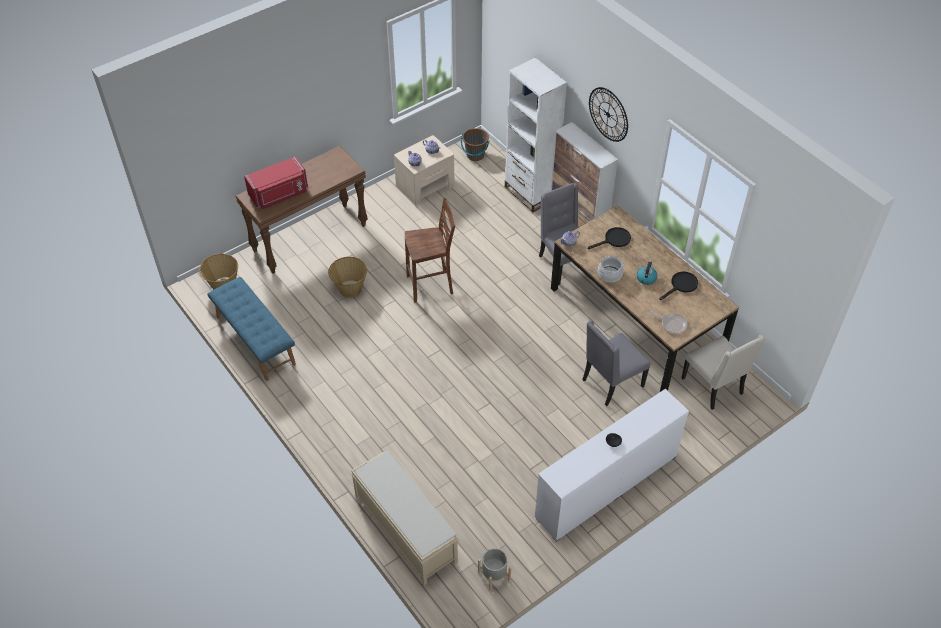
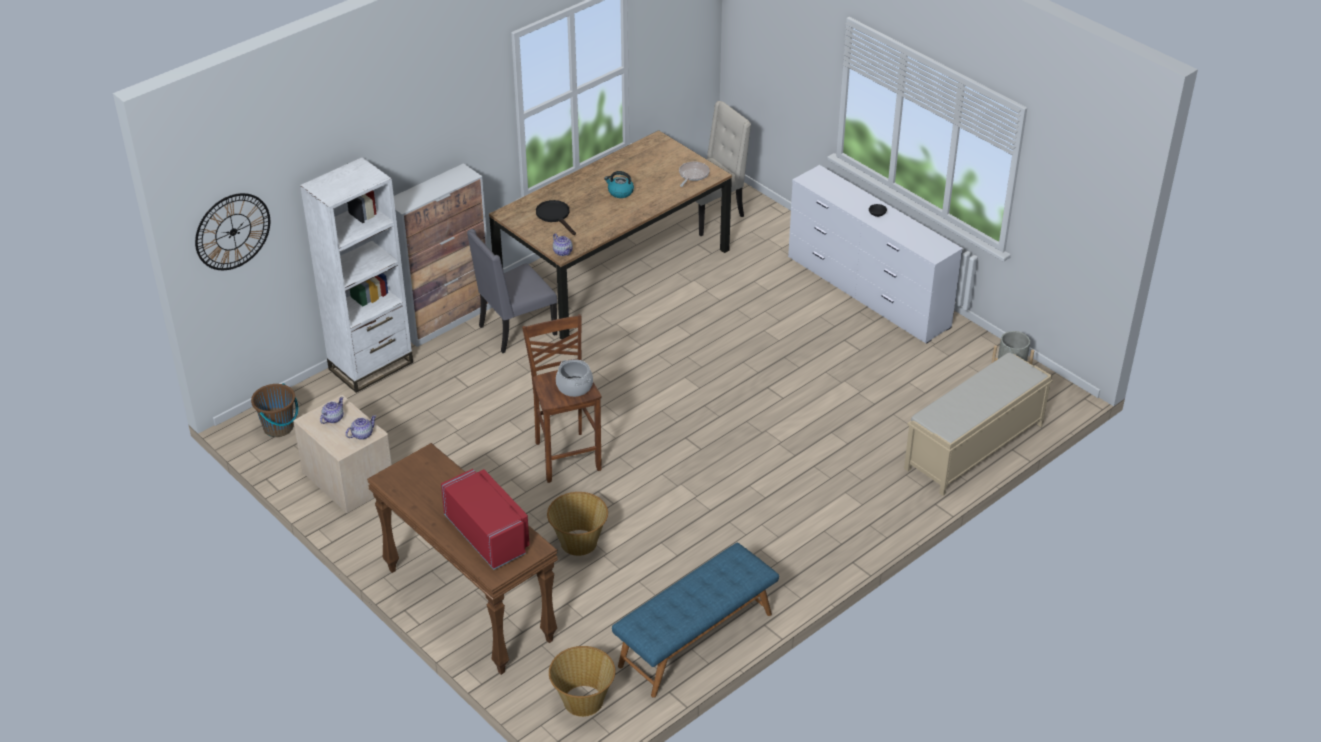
camera: 95 degrees left, 10 degrees down
(608, 114) = (432, 125): wall clock -> wall clock (233, 231)
(610, 274) = (617, 219): cooking pot -> cooking pot (574, 387)
(611, 383) = (718, 289): grey chair -> none
(681, 285) = (629, 167): black frying pan -> none

